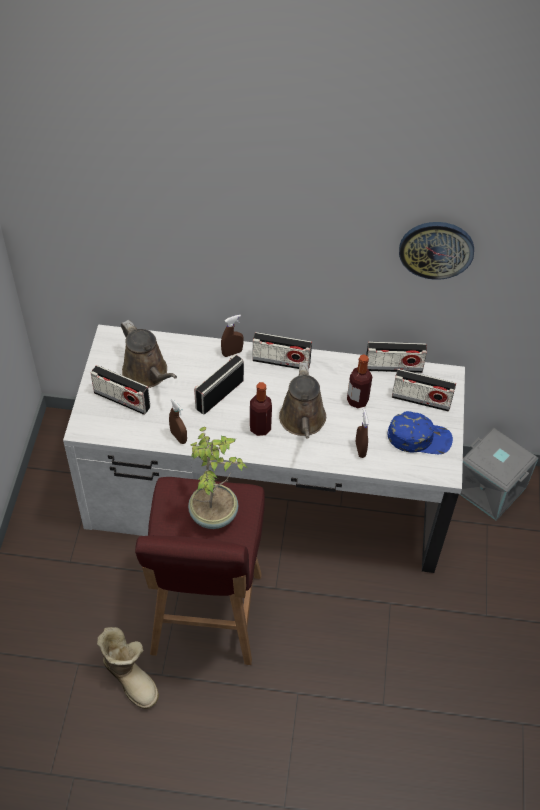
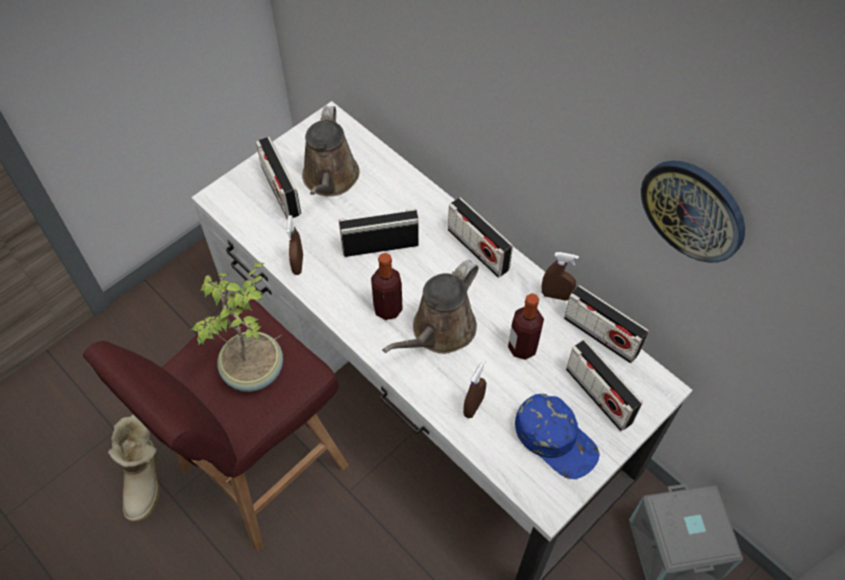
camera: 40 degrees right, 5 degrees up
(232, 353) = (435, 208): brown spray bottle -> brown spray bottle (556, 295)

